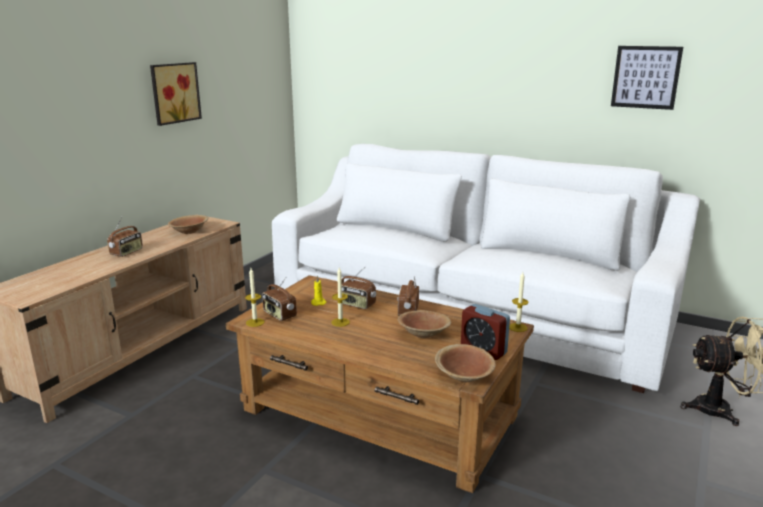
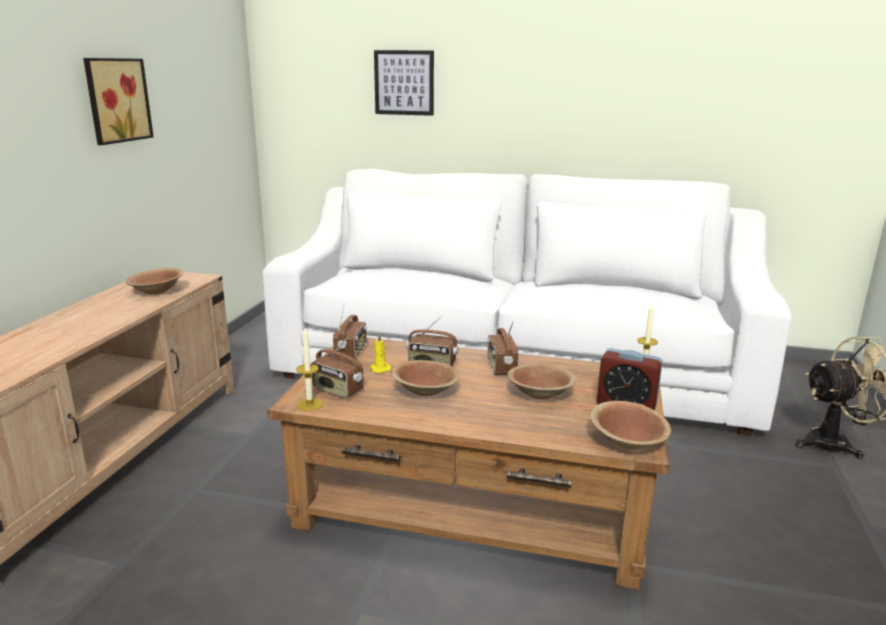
camera: 15 degrees left, 0 degrees up
(127, 252) = (78, 326): radio -> radio (351, 353)
(340, 322) = (425, 391): candle -> brown bowl
(645, 77) = (700, 79): picture -> picture (404, 83)

